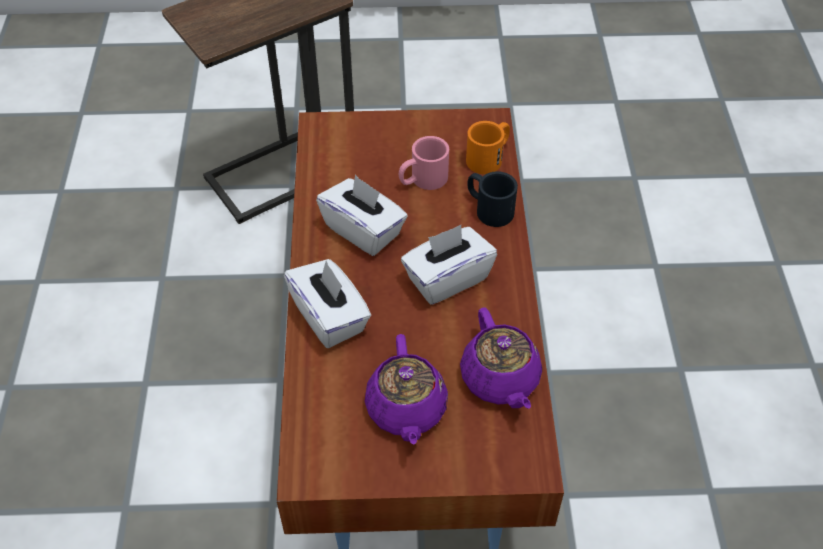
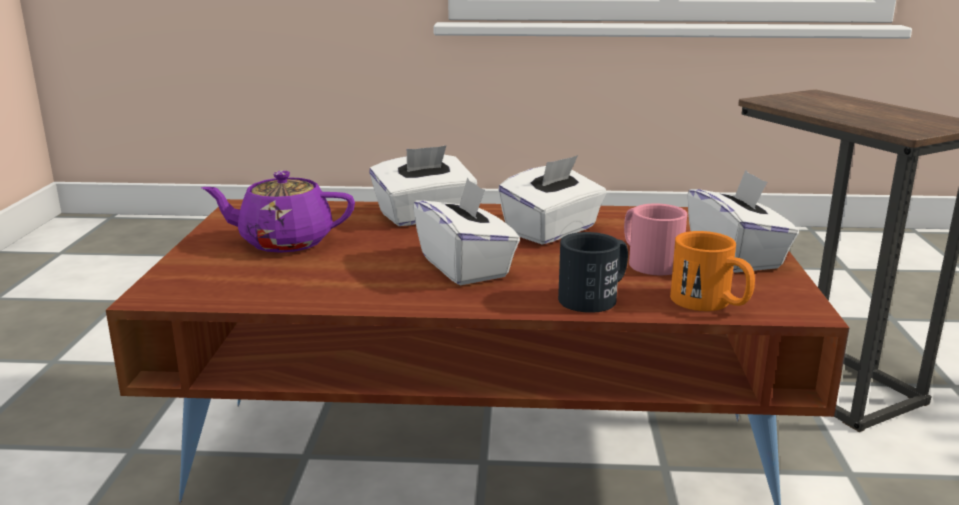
camera: 95 degrees right, 30 degrees down
(407, 136) = (736, 256): none -> white tissue box
(500, 379) = (292, 286): purple teapot -> none

